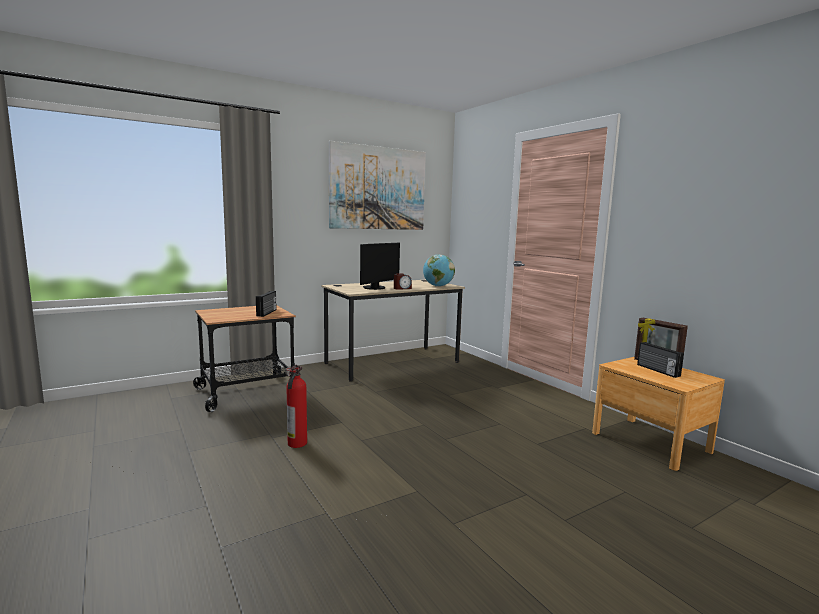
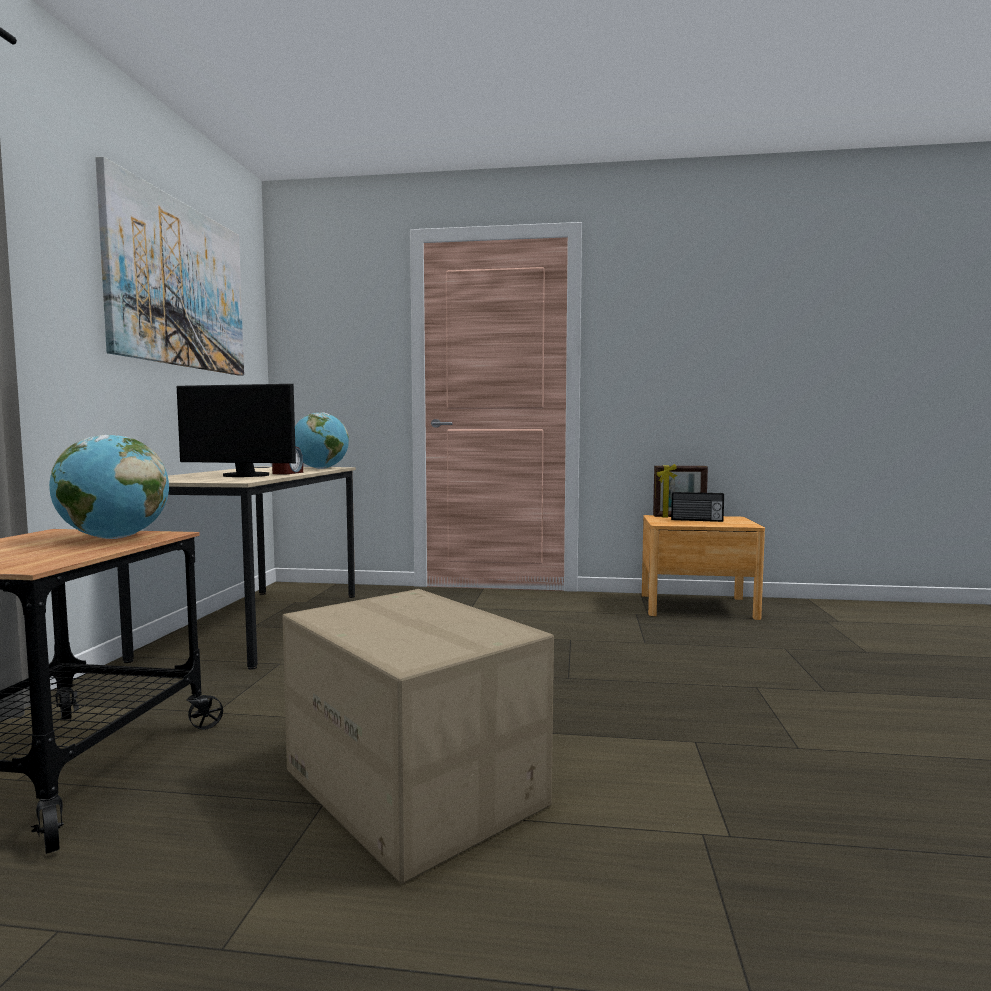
camera: 50 degrees left, 5 degrees down
(267, 313) = (113, 538): radio -> globe
(296, 444) = (415, 787): fire extinguisher -> cardboard box
(376, 288) = (243, 476): monitor -> monitor turned 120 degrees clockwise

